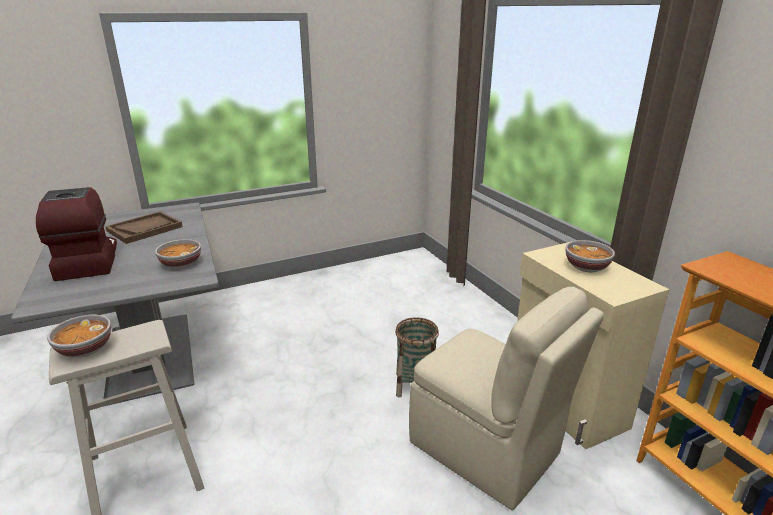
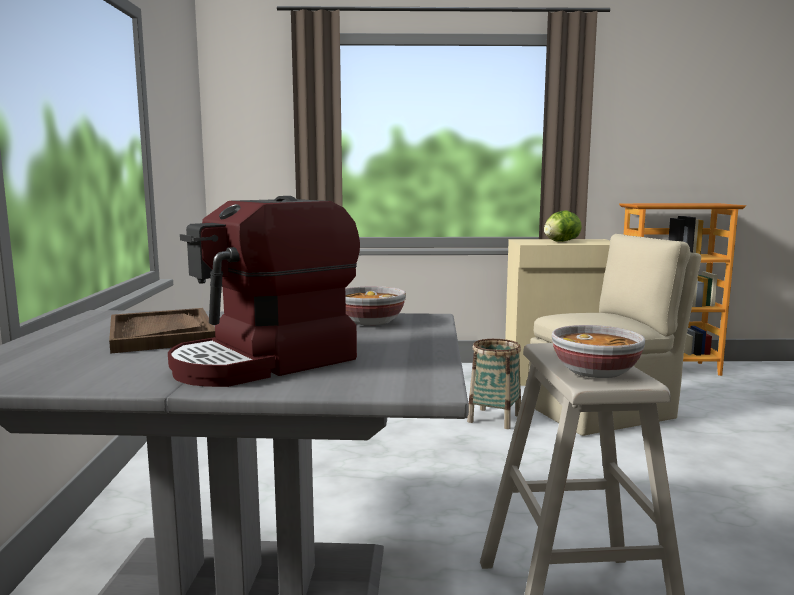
camera: 65 degrees left, 15 degrees down
(87, 262) = (266, 362): coffee machine -> coffee machine turned 45 degrees counterclockwise
(586, 267) = (560, 241): bowl -> lettuce

